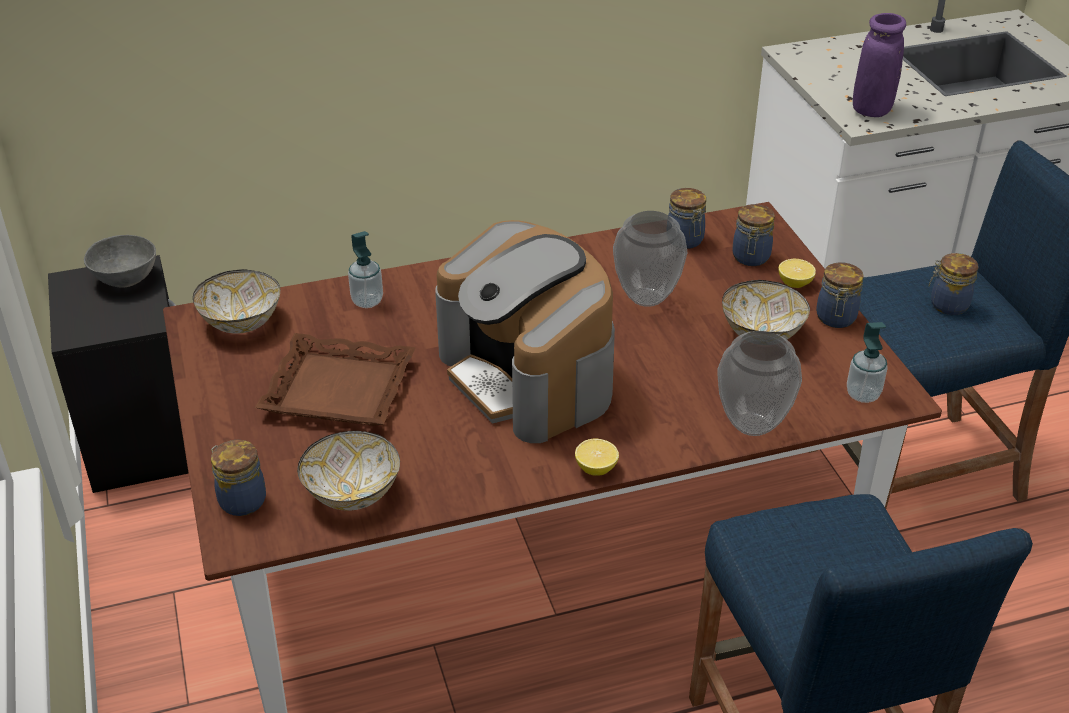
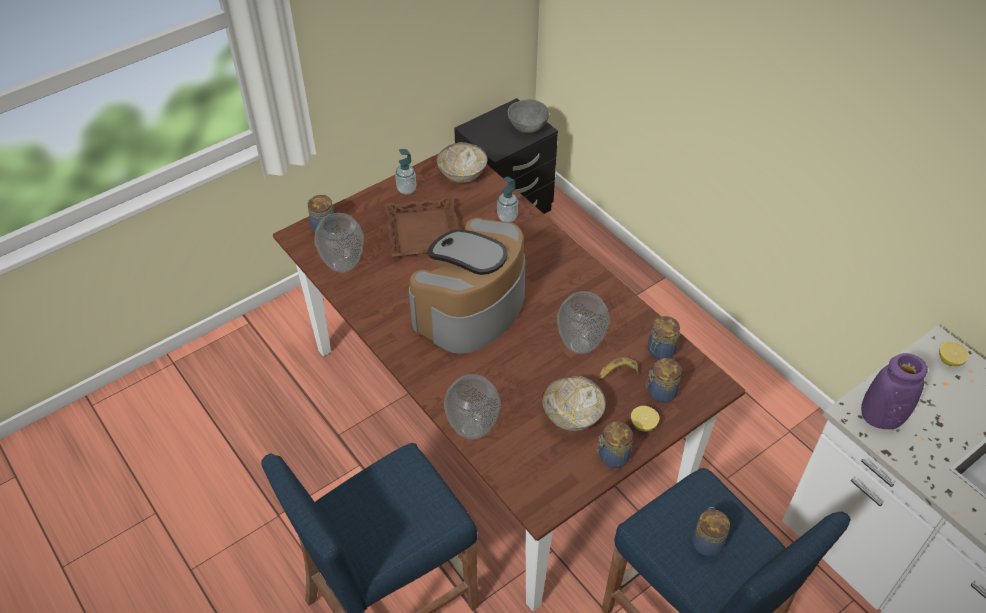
camera: 70 degrees right, 10 degrees up
(351, 493) = (344, 265): bowl -> vase
(596, 468) = (402, 361): lemon -> lemon (949, 360)
(705, 281) = (617, 373): none -> banana
(863, 394) = (531, 486): soap dispenser -> soap dispenser (406, 189)

